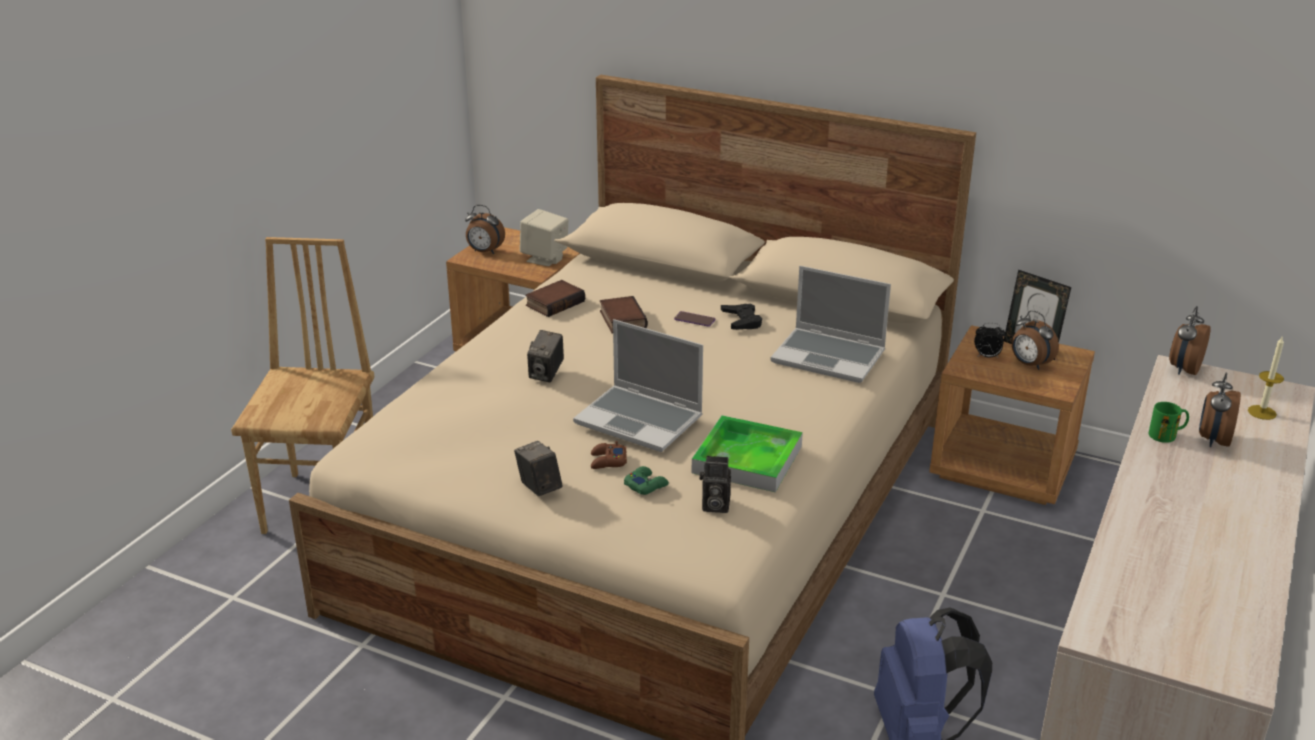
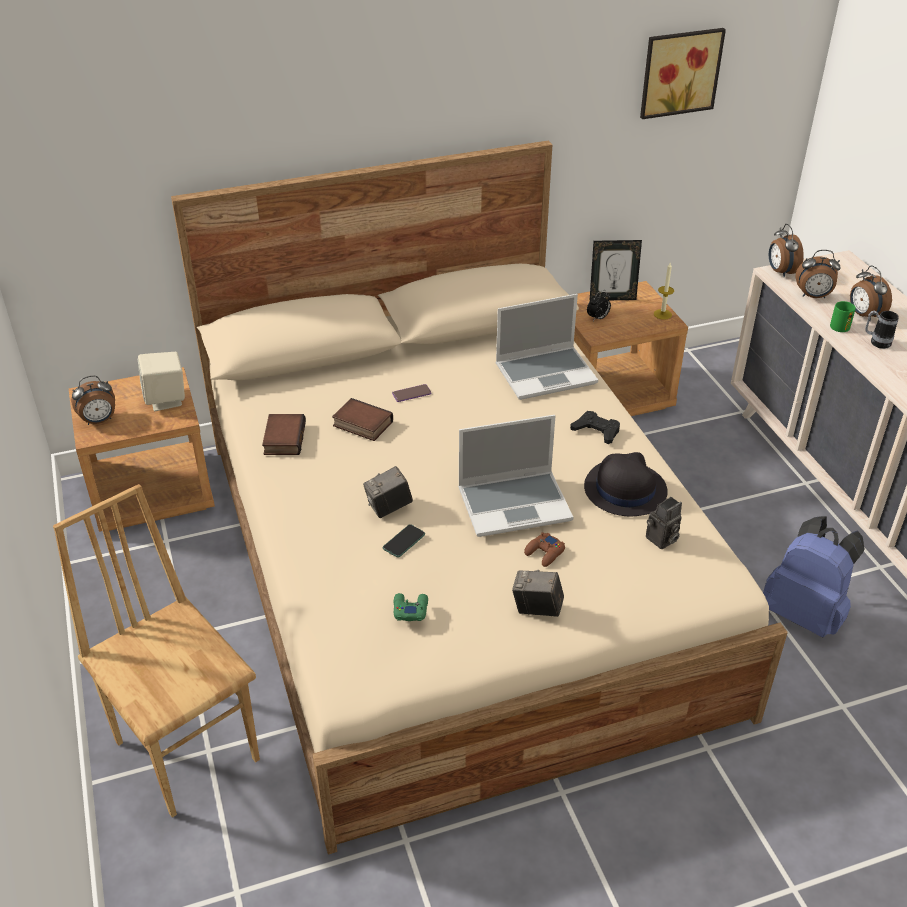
camera: 45 degrees left, 10 degrees up
(516, 395) = (404, 541): none -> phone
(546, 374) = (389, 507): camera -> camera turned 90 degrees clockwise
(646, 485) = (599, 554): green game controller -> green game controller (410, 609)
(742, 321) = (445, 376): black game controller -> black game controller (596, 431)
(747, 459) = (624, 489): tray -> black hat
(1029, 364) = (628, 311): alarm clock -> alarm clock (813, 296)
(1157, 99) = (679, 71): none -> picture
(1180, 465) = (876, 342): none -> mug
(1262, 412) = (855, 282): candle -> candle (662, 314)

